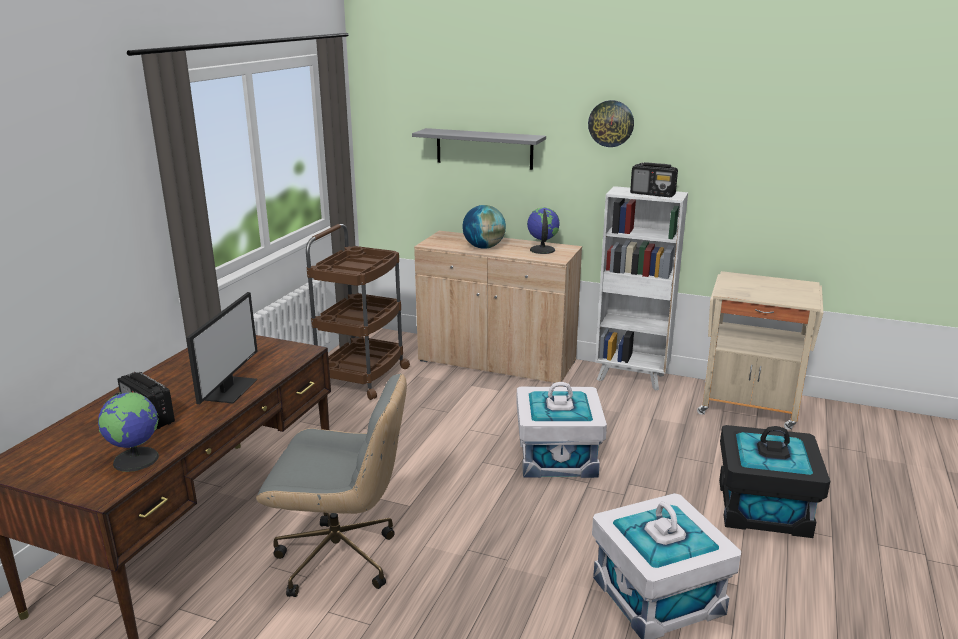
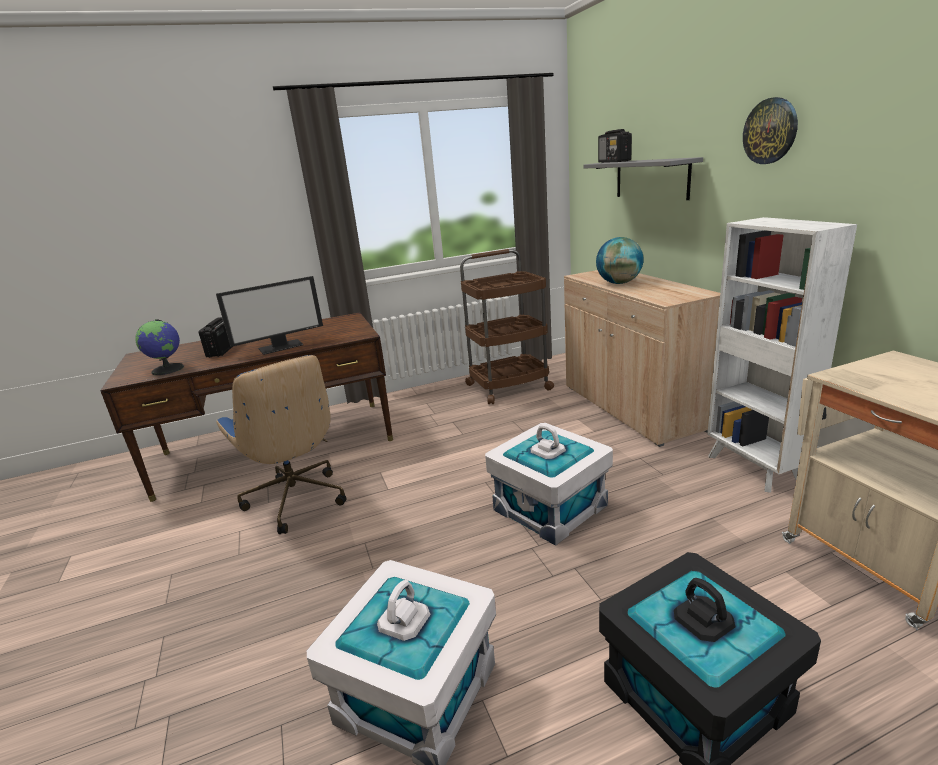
camera: 50 degrees right, 0 degrees up
(341, 560) = (297, 503): grey office chair -> blue office chair
(541, 250) = (670, 292): globe -> none
(653, 194) = (791, 224): radio -> radio (614, 162)

